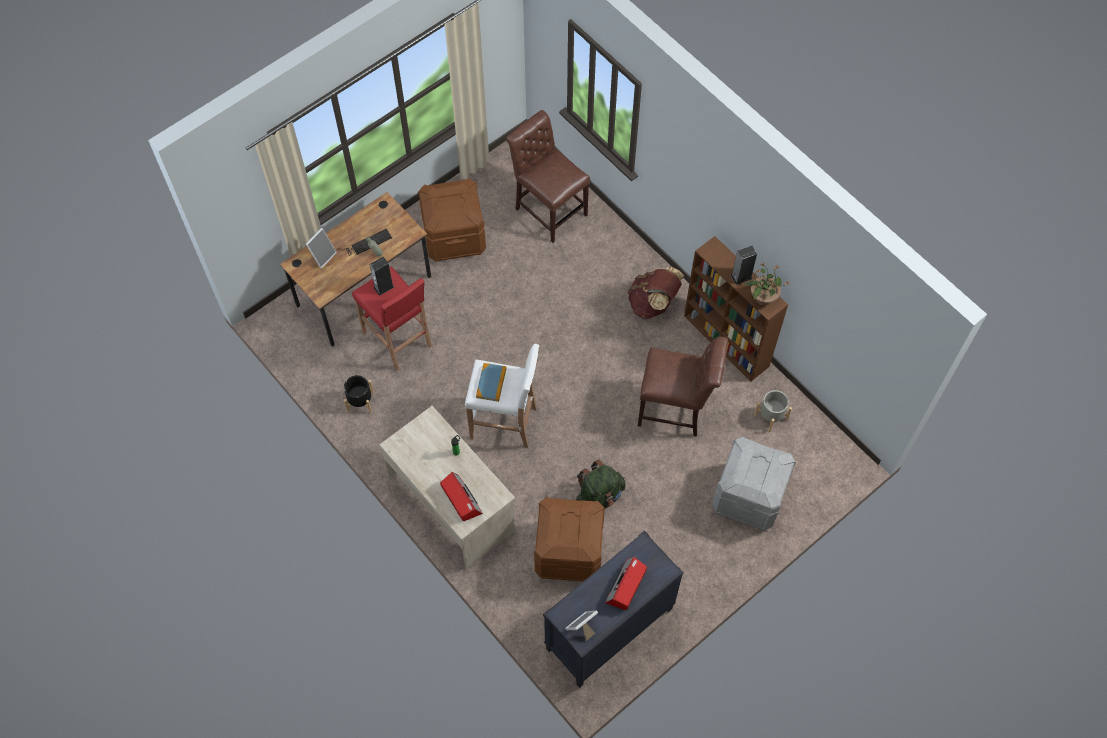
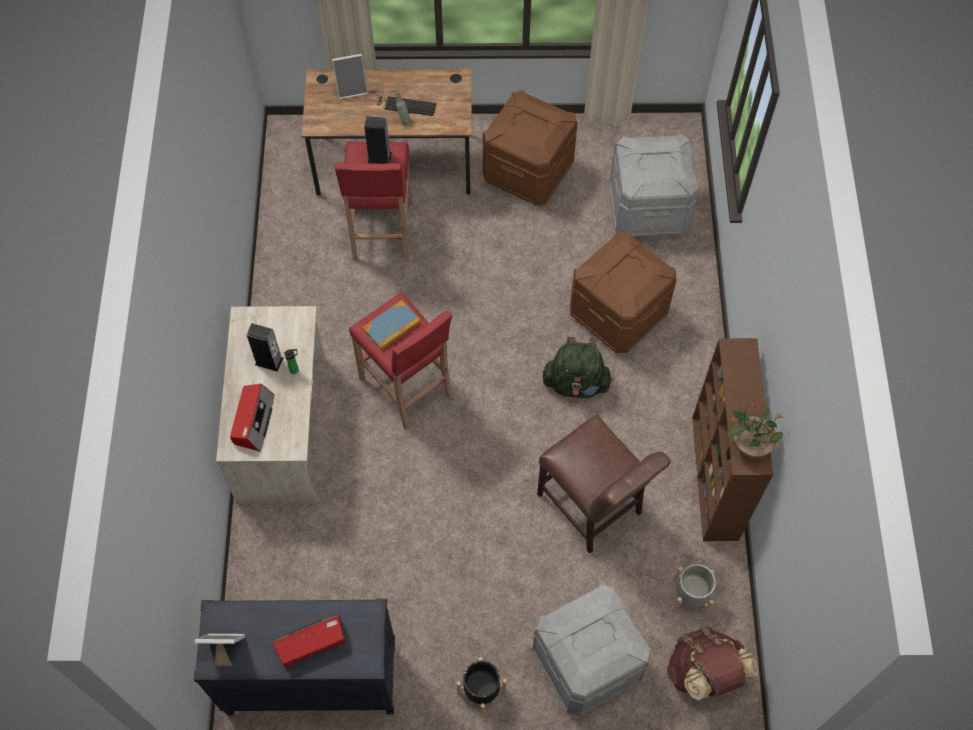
camera: 40 degrees right, 0 degrees up
(360, 402) = (292, 266): black planter -> black planter (481, 691)
(505, 423) = (407, 389): white stool -> red stool
(548, 209) = (648, 208): brown chair -> grey storage box
(568, 551) = (348, 566): brown storage box -> brown storage box (618, 313)
(599, 496) = (430, 536): green backpack -> green backpack (576, 383)
(653, 304) = (670, 381): brown backpack -> brown backpack (704, 673)
(741, 276) = (746, 404): speaker -> speaker (269, 361)

